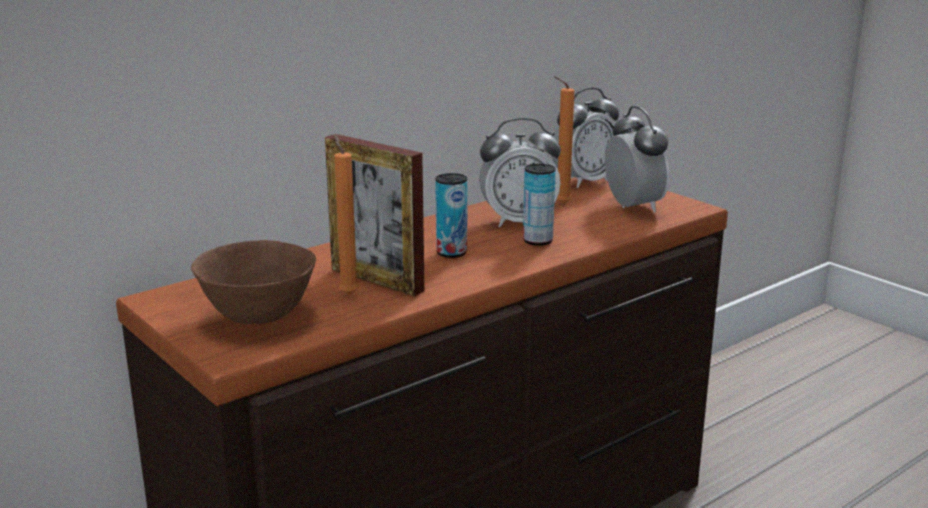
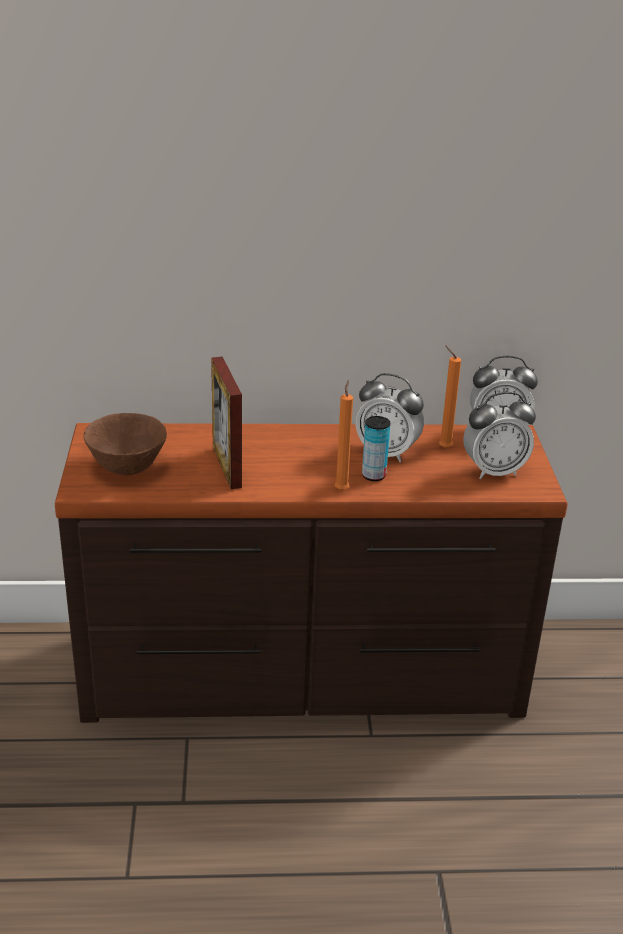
camera: 35 degrees right, 10 degrees up
(348, 293) = (196, 471): orange candle -> orange candle (342, 489)
(451, 253) = (302, 463): can -> none
(633, 207) = (494, 471): alarm clock -> alarm clock turned 60 degrees clockwise

